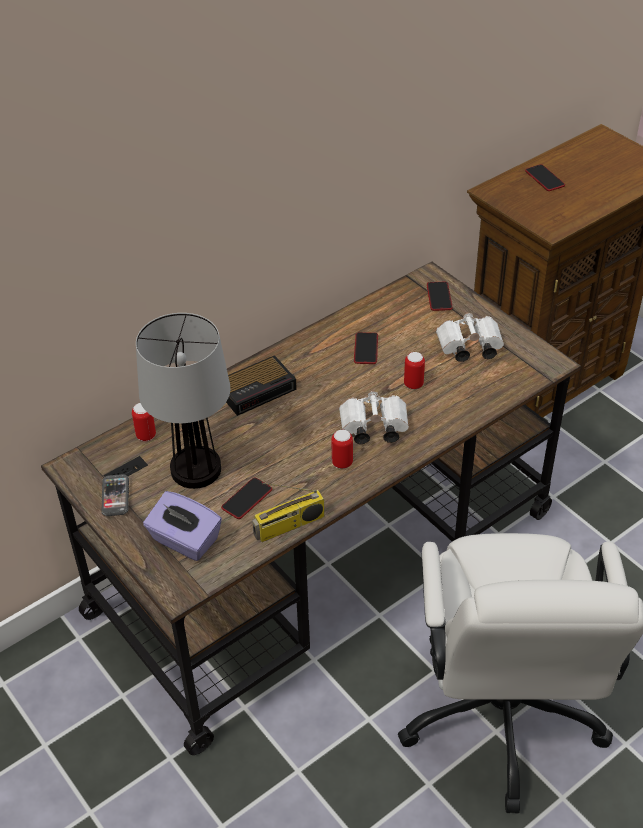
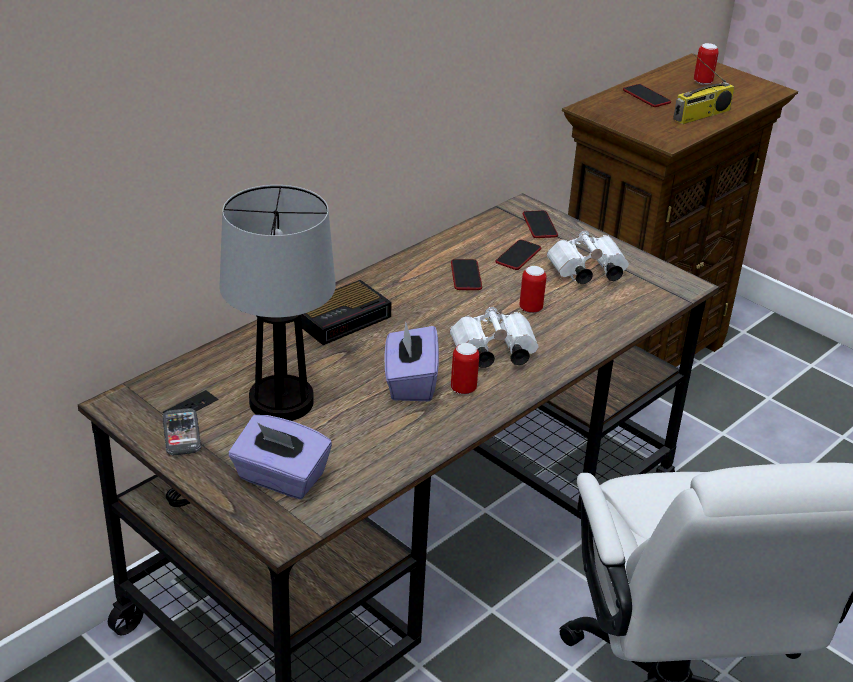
camera: 10 degrees left, 10 degrees down
(146, 435) = (211, 369): can -> can (702, 82)
(247, 499) = (352, 430): phone -> phone (518, 256)
(289, 526) = (411, 457): radio -> radio (701, 115)
(300, 455) = (410, 382): none -> purple tissue box

